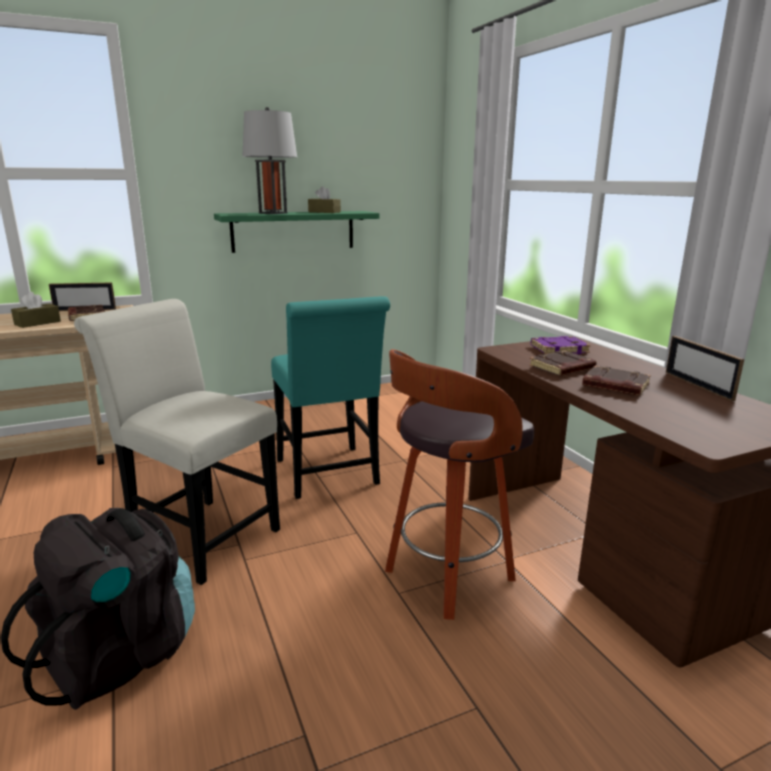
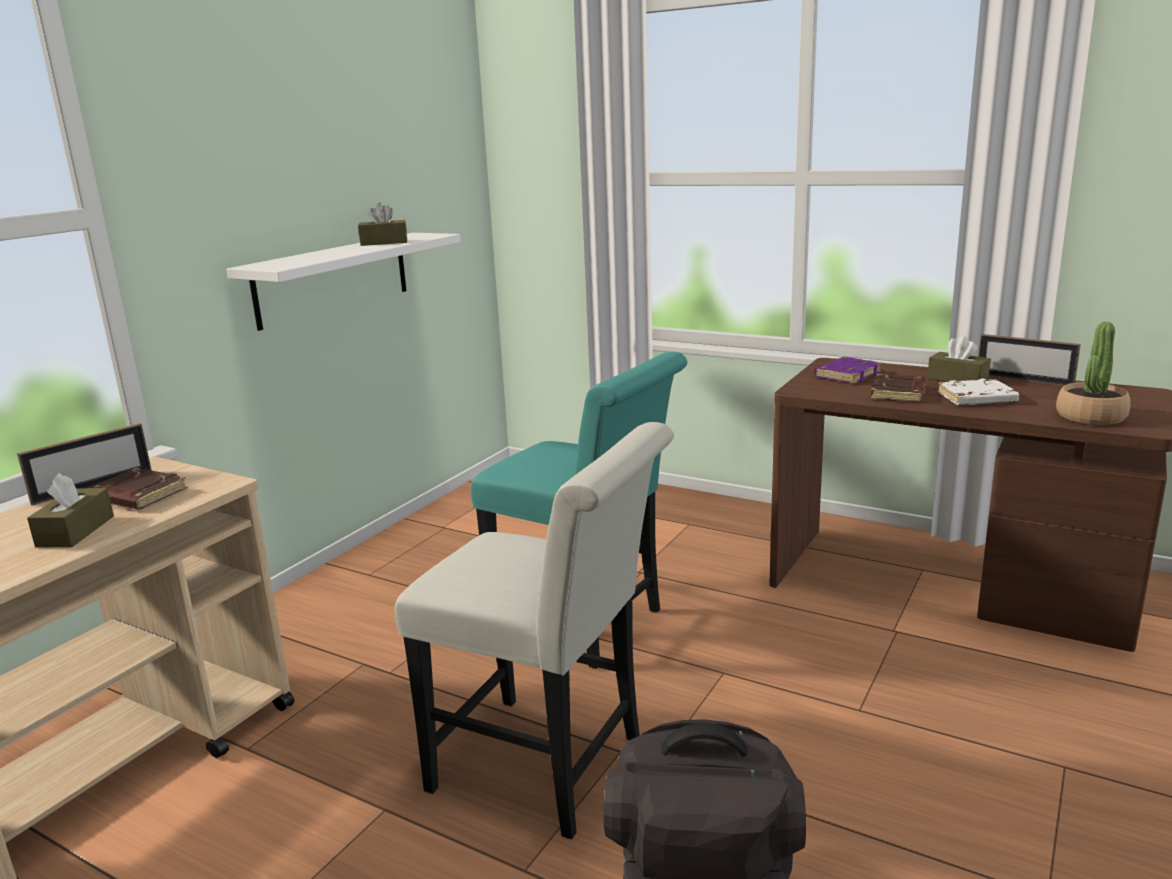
camera: 35 degrees left, 0 degrees up
(198, 535) = (551, 767): white chair -> white chair turned 150 degrees counterclockwise
(273, 213) = (326, 255): grey table lamp -> none
(293, 231) = (333, 279): green shelf -> white shelf
(446, 577) = (874, 672): stool -> none
(614, 386) = (976, 399): brown book -> white book
(638, 371) = (957, 379): none -> brown tissue box
(679, 423) = (1090, 417): none -> potted plant

